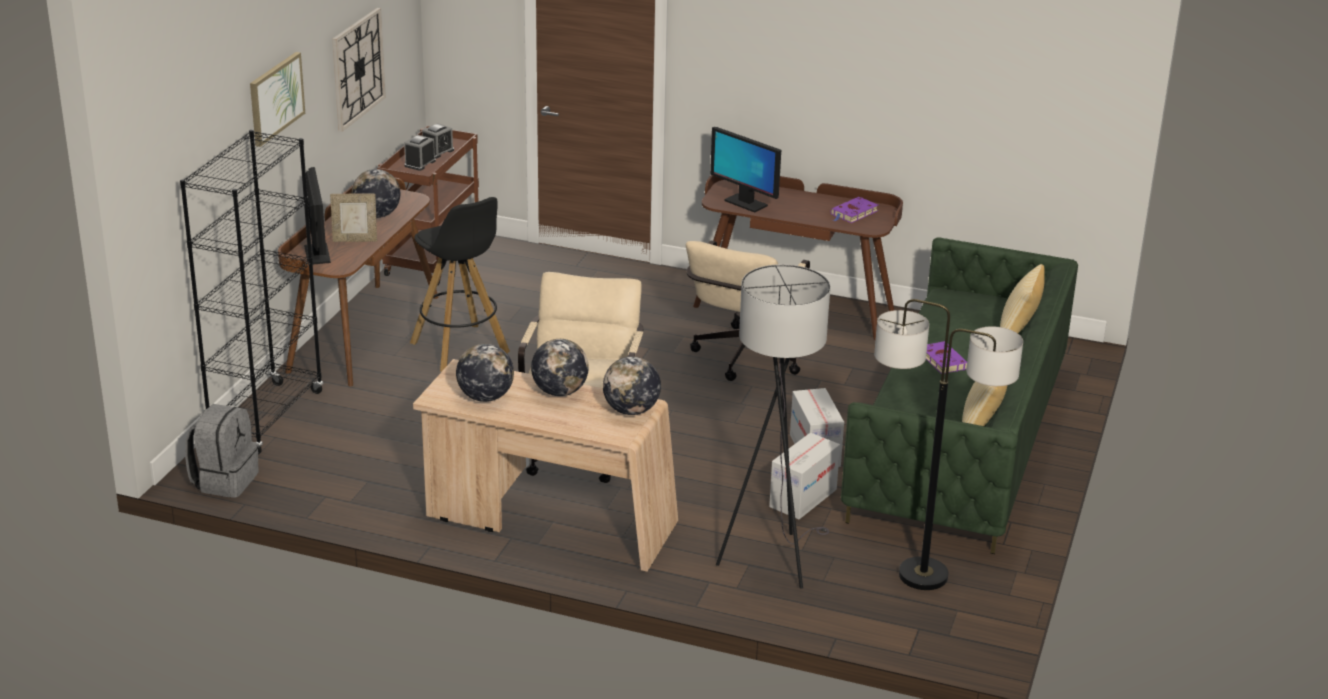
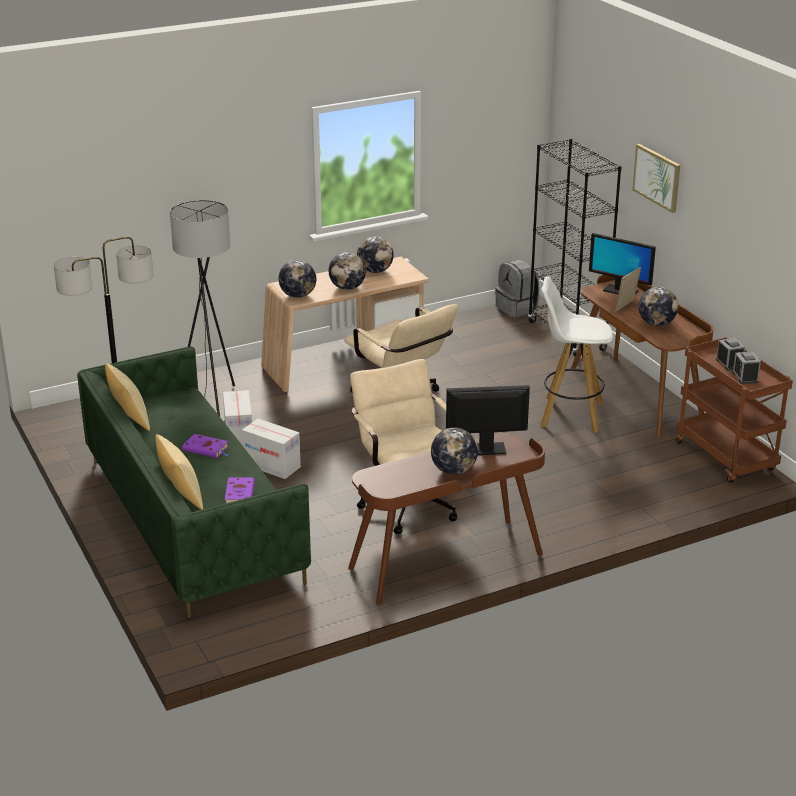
camera: 135 degrees right, 0 degrees up
(357, 68) = (736, 245): wall clock -> none
(460, 349) = (570, 414): black stool -> white stool
(799, 202) = (453, 471): none -> globe
(853, 213) = (401, 482): purple book -> purple book (239, 493)

